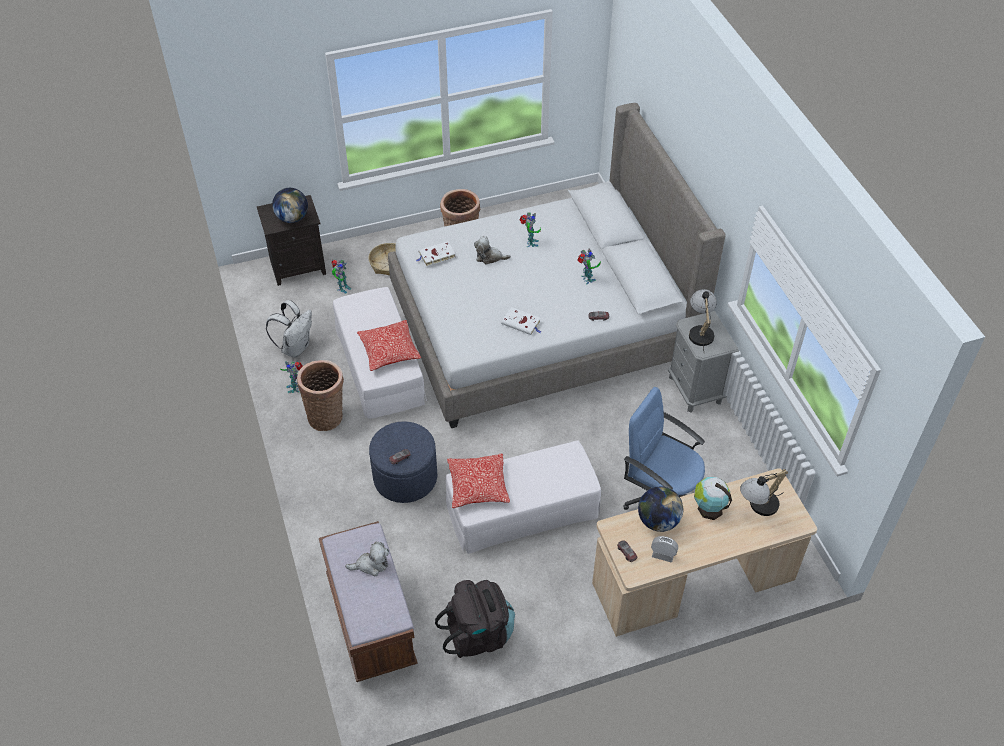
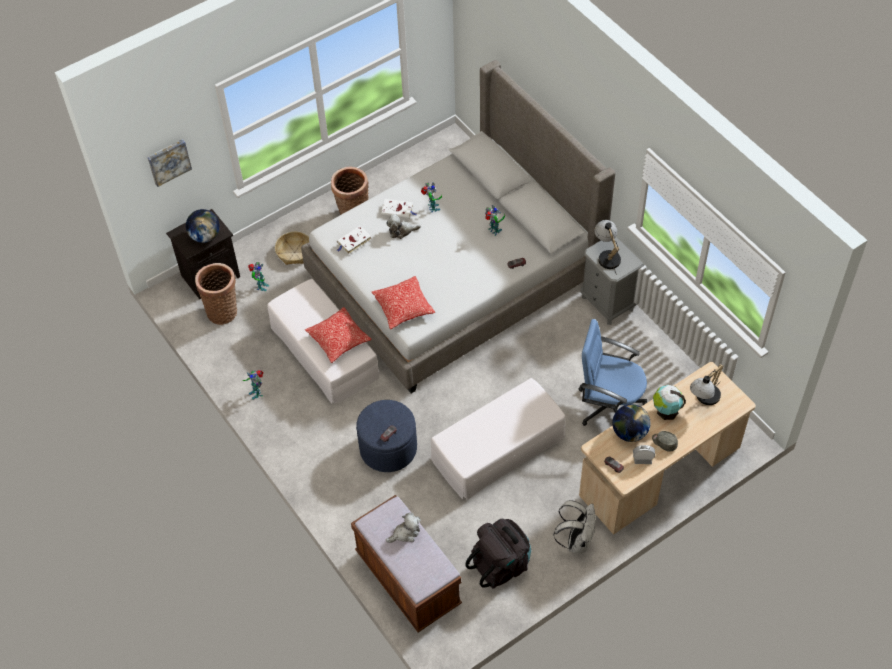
camera: 15 degrees left, 5 degrees up
(265, 126) = (168, 161): none -> picture
(295, 347) = (241, 355): white backpack -> white backpack (576, 540)
(326, 415) = (296, 411): basket -> basket (223, 310)
(478, 486) = (462, 441): pillow -> pillow (403, 307)
(522, 323) = (453, 287): white book -> white book (398, 210)
(694, 542) = (664, 442): none -> grey cap

